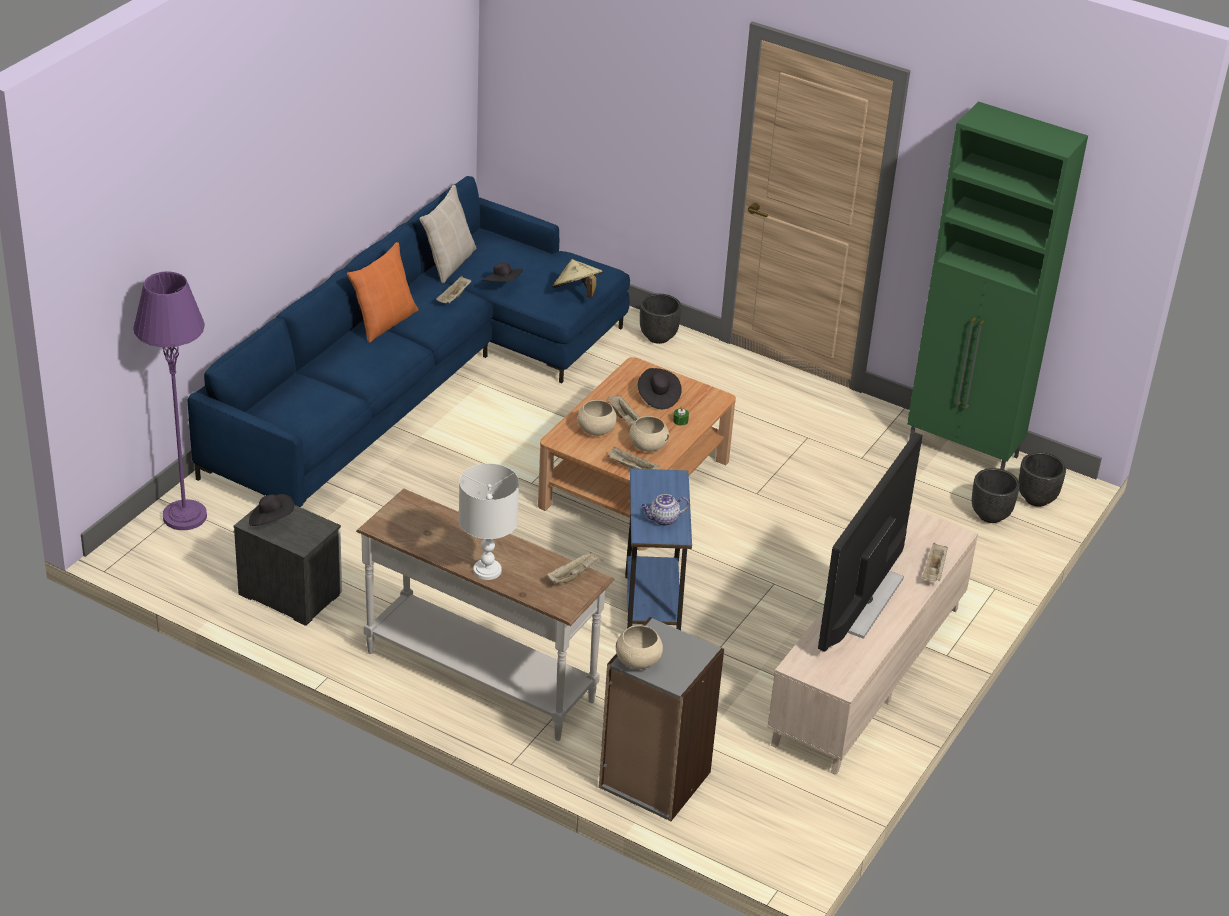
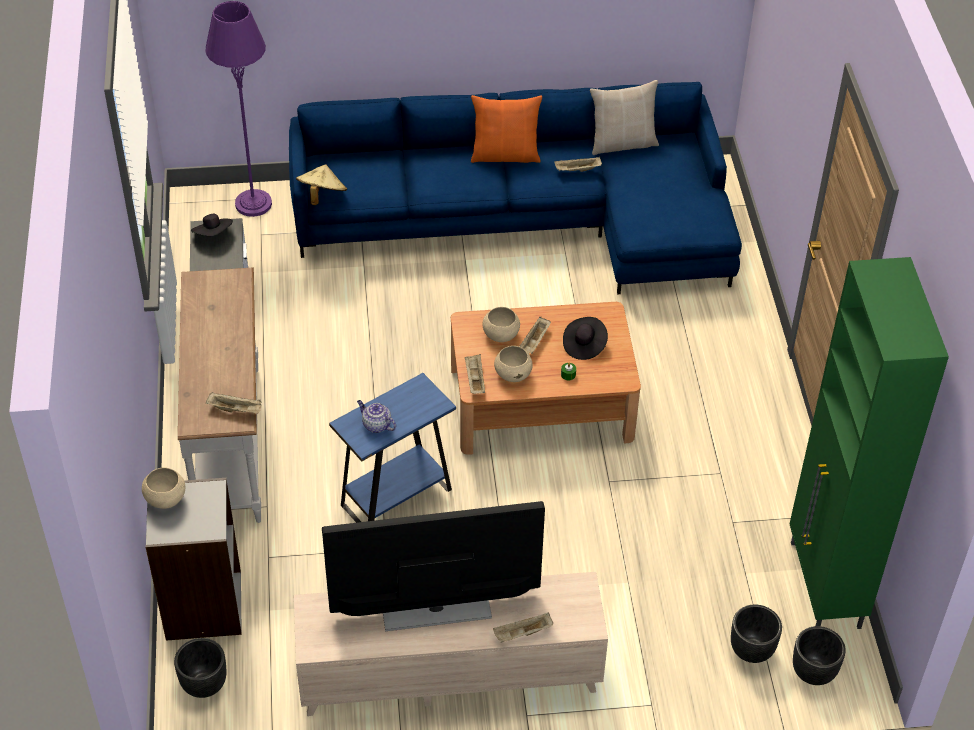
camera: 55 degrees right, 10 degrees up
(486, 570) = (196, 360): white table lamp -> none
(502, 285) = (627, 184): black hat -> none
(577, 293) = (667, 228): beige hat -> beige hat (322, 196)
(658, 337) = (745, 314): black planter -> black planter (204, 686)

